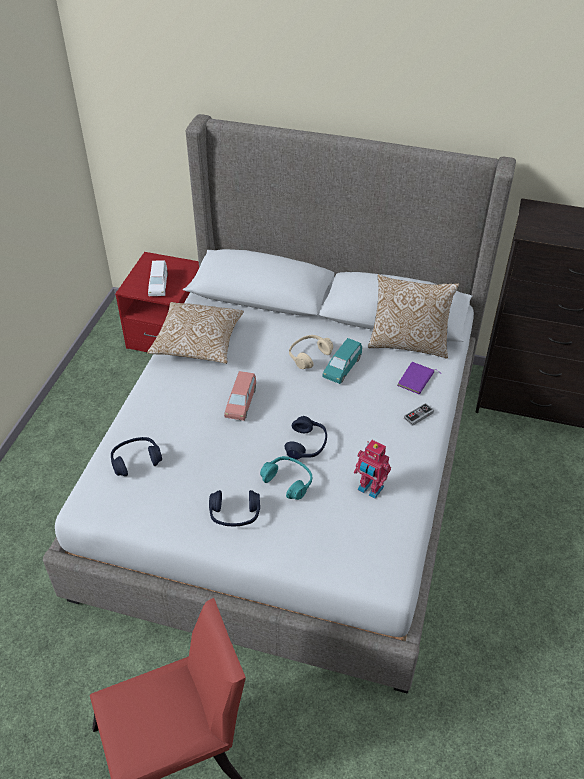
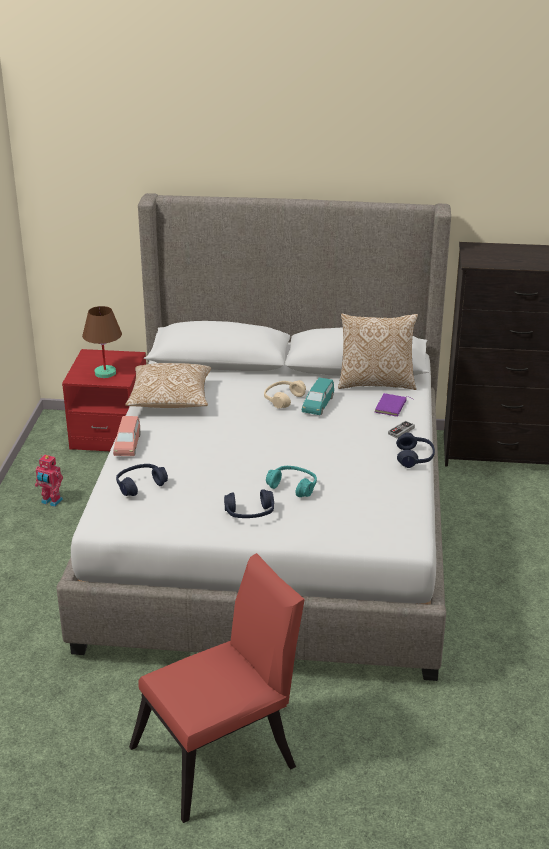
camera: 10 degrees left, 15 degrees down
(158, 285) = (105, 373): white toy car -> brown table lamp
(241, 402) = (229, 436): pink toy car -> pink toy car (128, 445)
(306, 445) = (302, 460): blue headphones -> blue headphones (415, 457)
(369, 489) = (371, 484): toy robot -> toy robot (51, 502)

